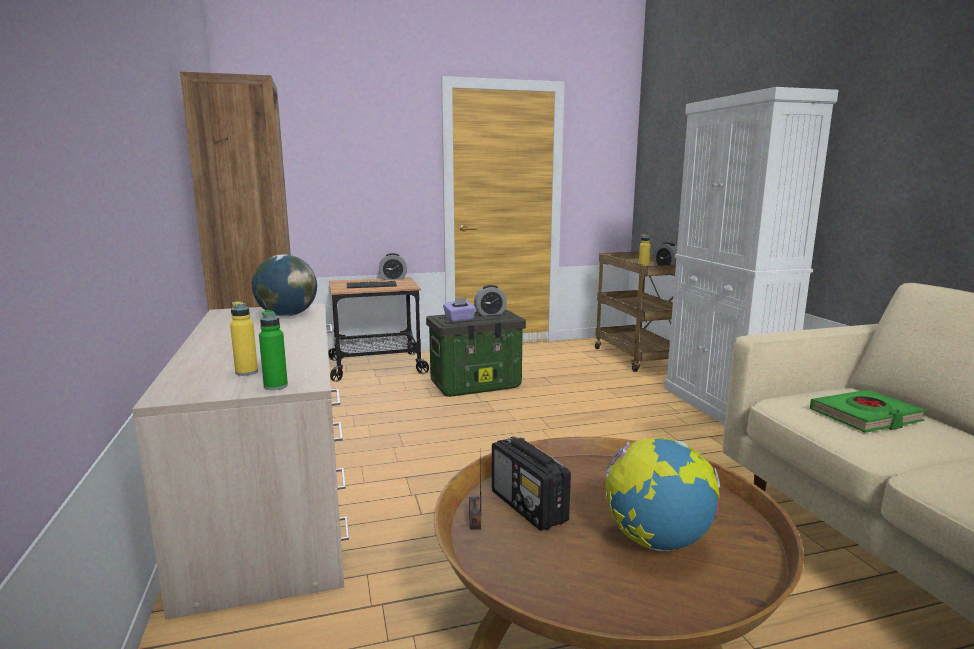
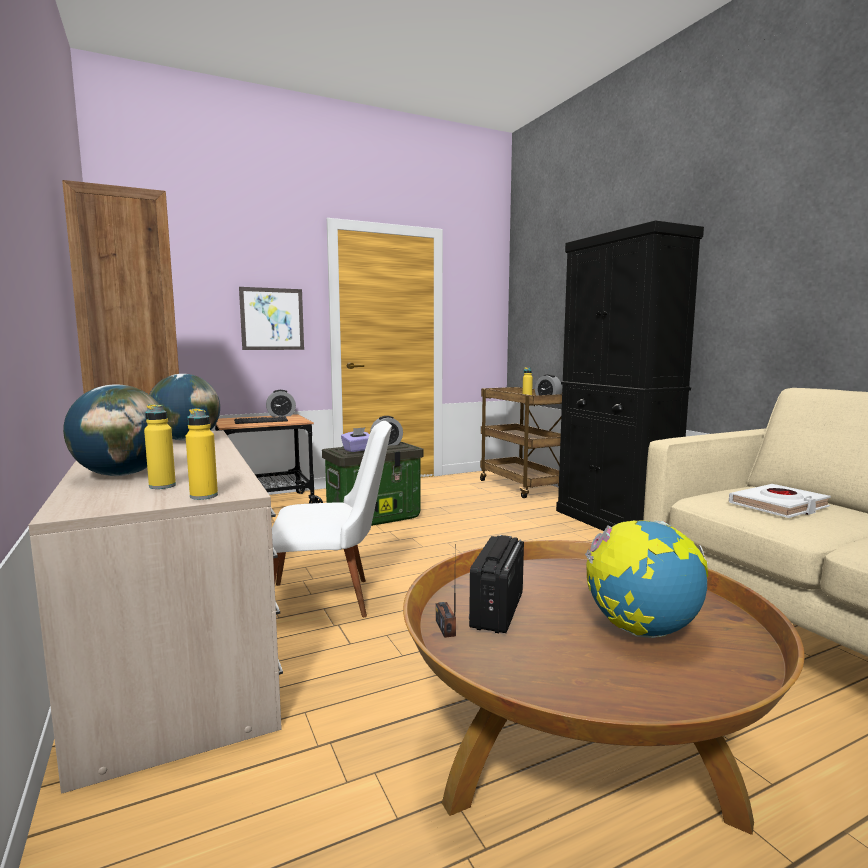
camera: 10 degrees left, 5 degrees down
(218, 356) = (121, 474): none -> globe
(275, 386) = (204, 496): green bottle -> yellow bottle
(386, 182) = (272, 319): none -> picture
(414, 469) = (331, 600): none -> white chair
(529, 507) = (497, 610): radio -> radio turned 60 degrees clockwise
(723, 406) = (614, 522): white cabinet -> black cabinet
(865, 417) = (779, 506): green book -> white book

